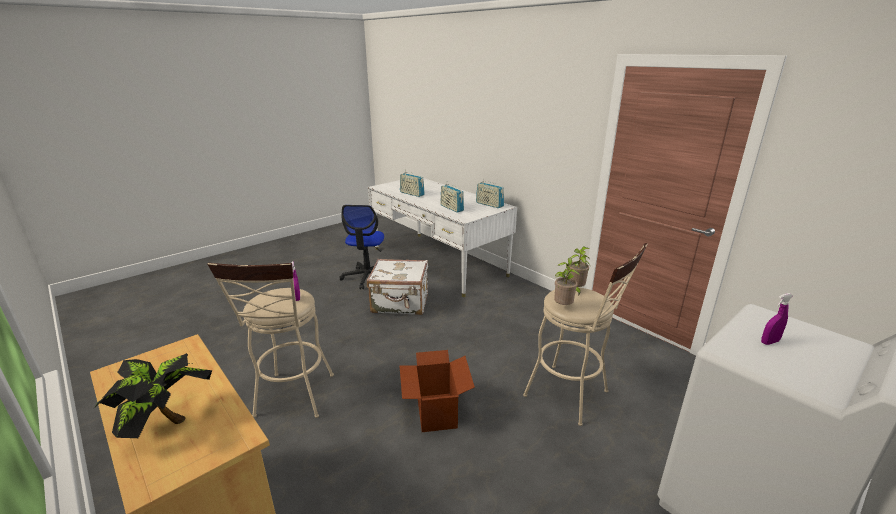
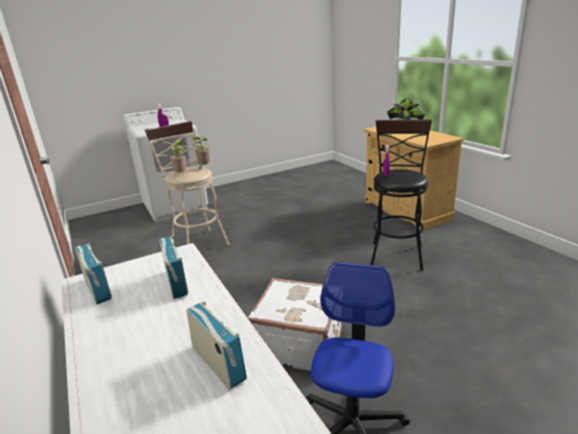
camera: 165 degrees left, 0 degrees up
(293, 399) = (396, 253): beige stool -> black stool
(435, 412) = (293, 240): cardboard box -> none

